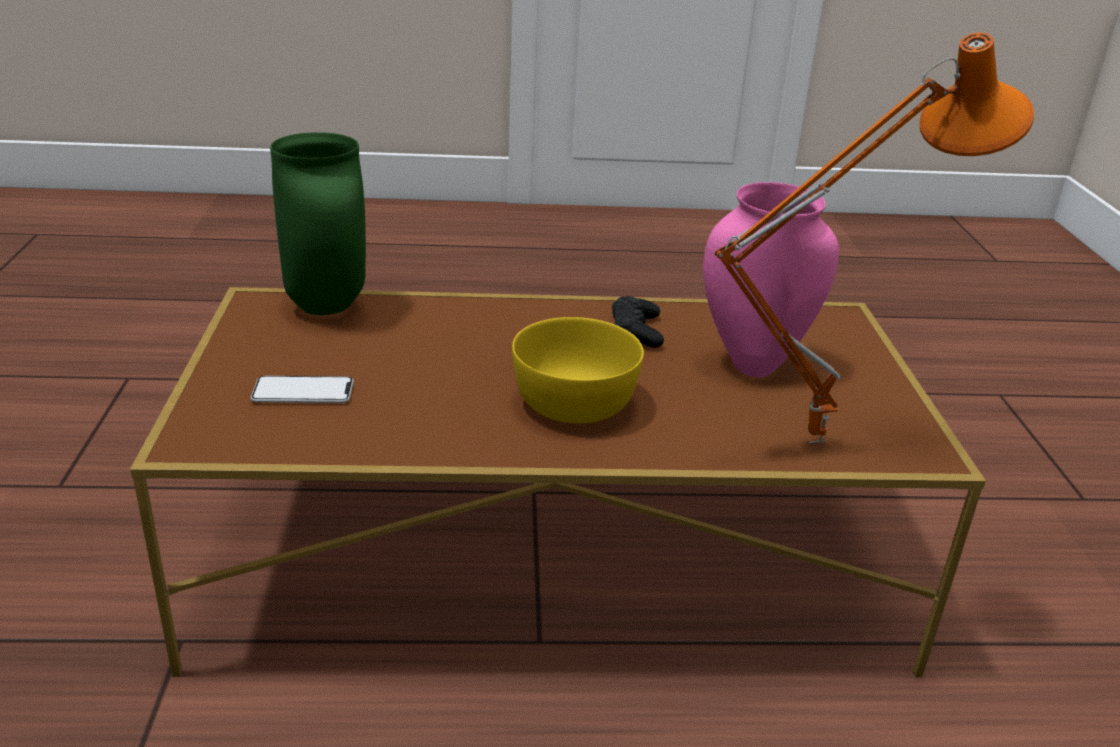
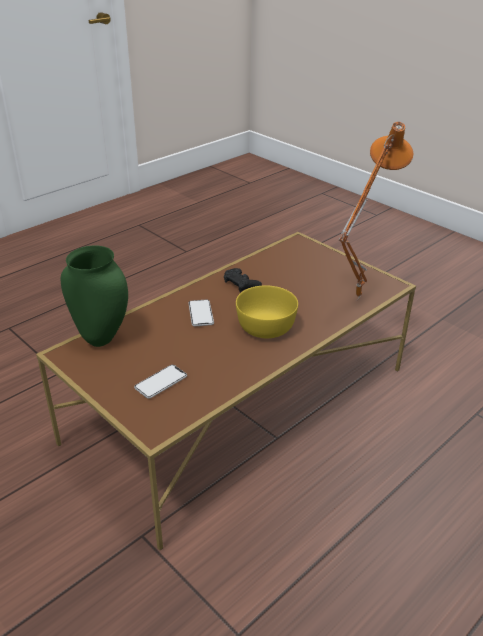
camera: 40 degrees left, 5 degrees up
(507, 339) = (201, 313): none -> phone
(753, 366) = (300, 278): pink vase -> none

